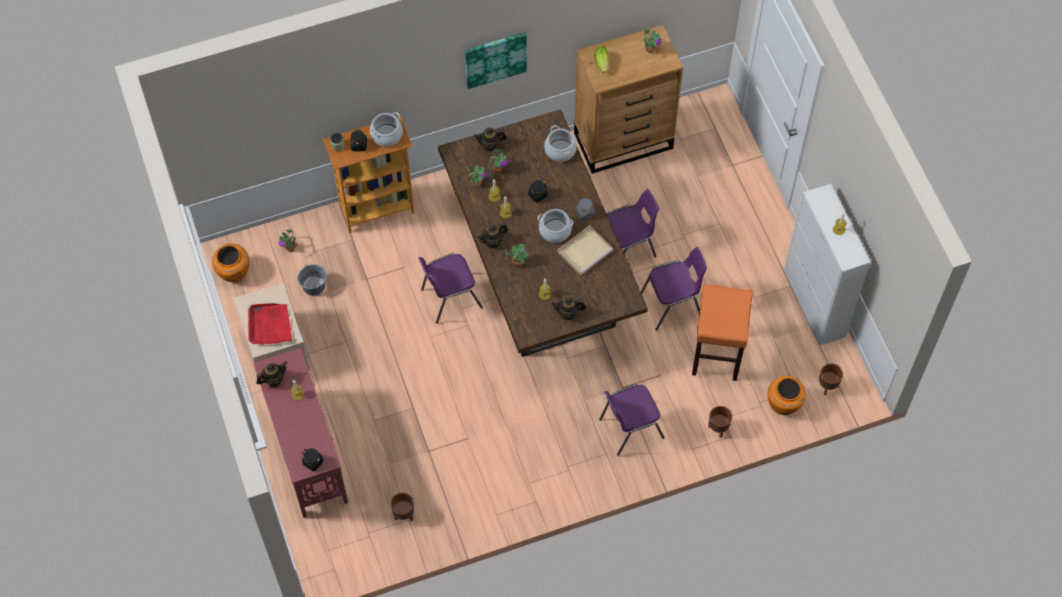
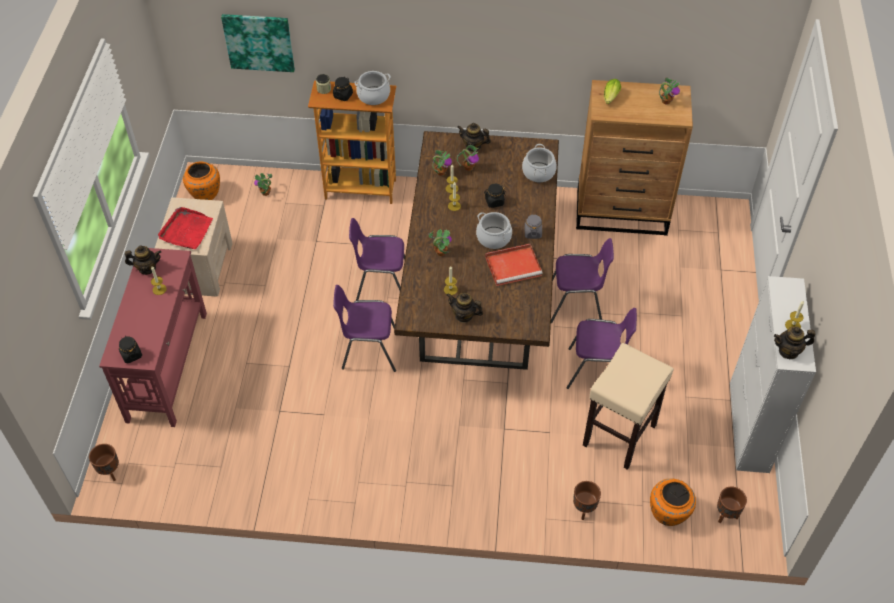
camera: 25 degrees right, 10 degrees down
(314, 286) = (266, 229): grey bucket -> none
(403, 515) = (218, 460): brown planter -> brown planter (110, 472)
(493, 241) = (427, 226): teapot -> teapot (788, 351)
(495, 59) = (503, 54): picture -> picture (259, 42)
(585, 250) = (514, 266): beige tray -> red tray
(629, 428) = (490, 471): purple chair -> purple chair (368, 350)
(717, 354) = (619, 436): orange stool -> beige stool

